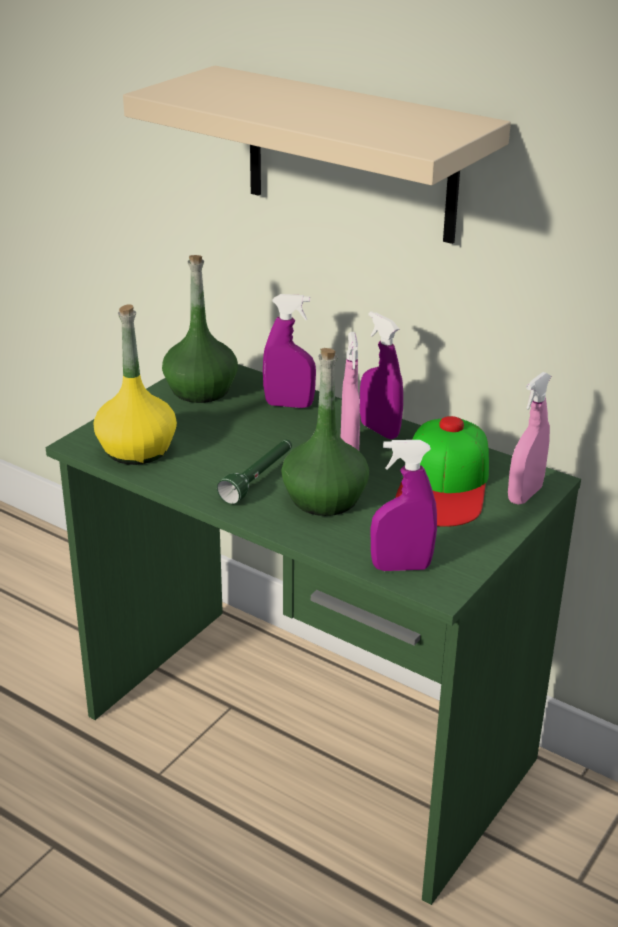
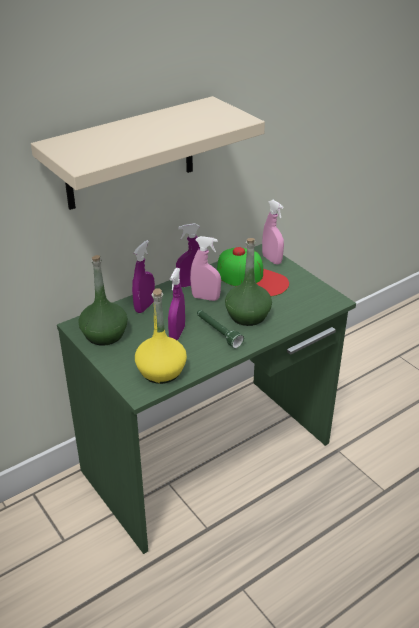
camera: 70 degrees left, 5 degrees up
(401, 567) = (316, 307): purple spray bottle -> purple spray bottle (177, 333)

